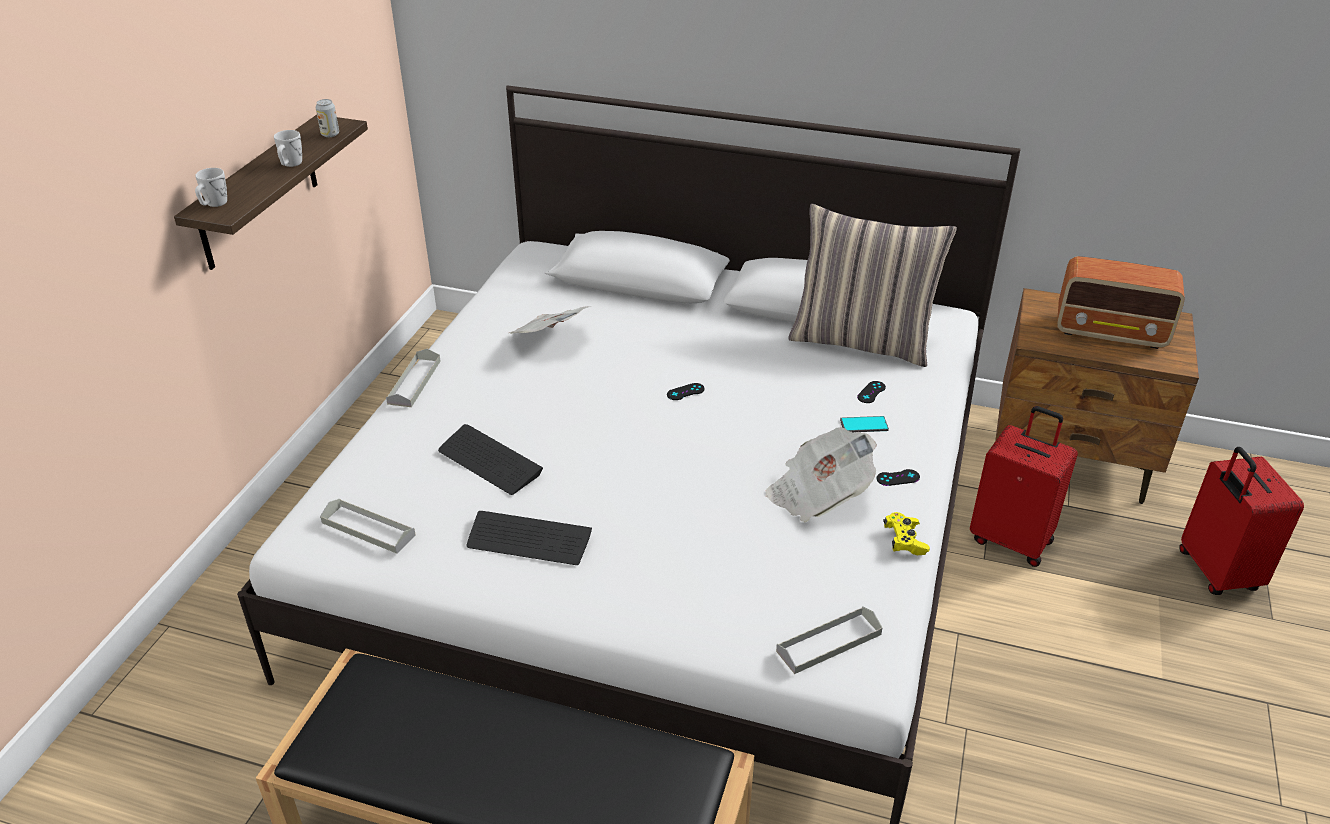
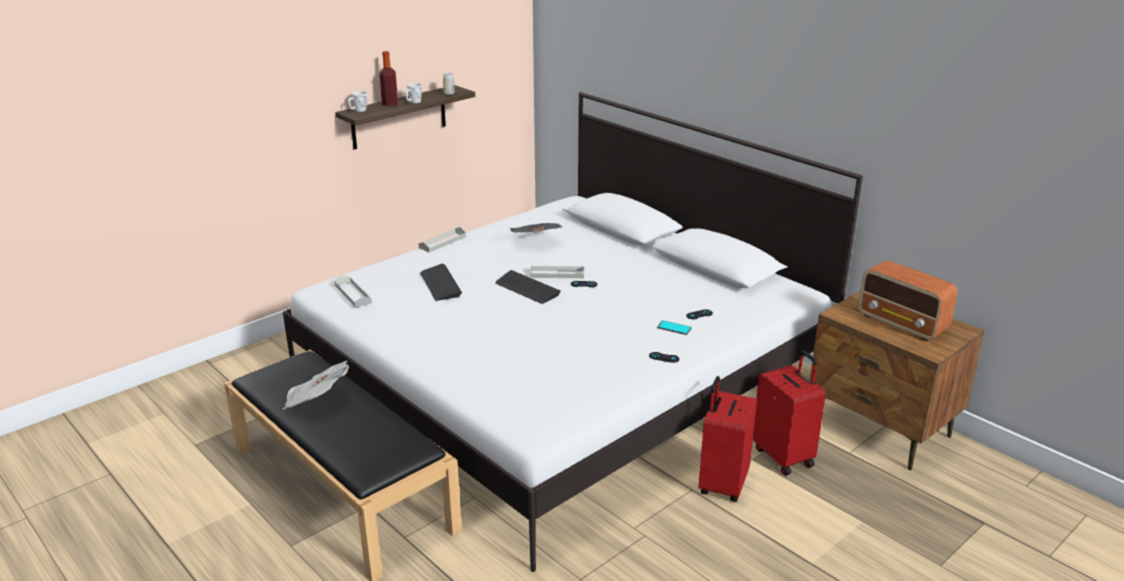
camera: 30 degrees right, 10 degrees down
(254, 177) = (390, 104): none -> bottle
(529, 540) = (423, 321): keyboard -> keyboard (527, 288)
(818, 495) = (604, 350): newspaper -> newspaper (317, 401)
(829, 643) = (530, 413): grey tray -> grey tray (557, 274)
(862, 341) = (725, 289): pillow -> none
(904, 541) = (631, 386): yellow game controller -> none
(1215, 572) = (924, 525): red suitcase -> red suitcase (722, 484)

